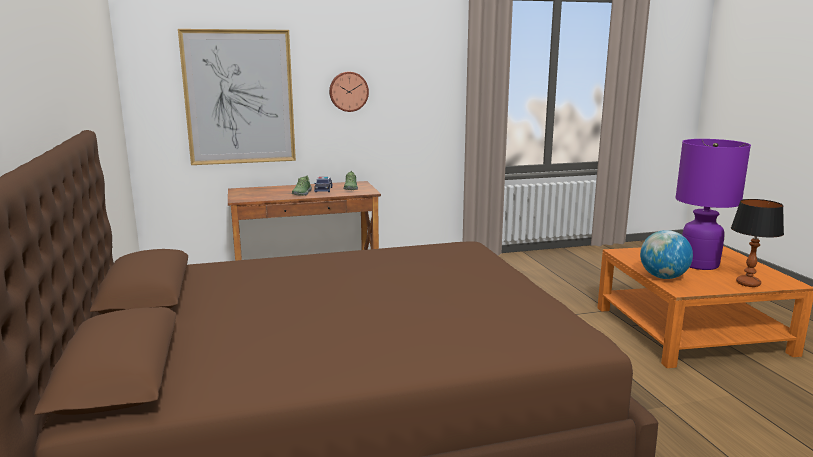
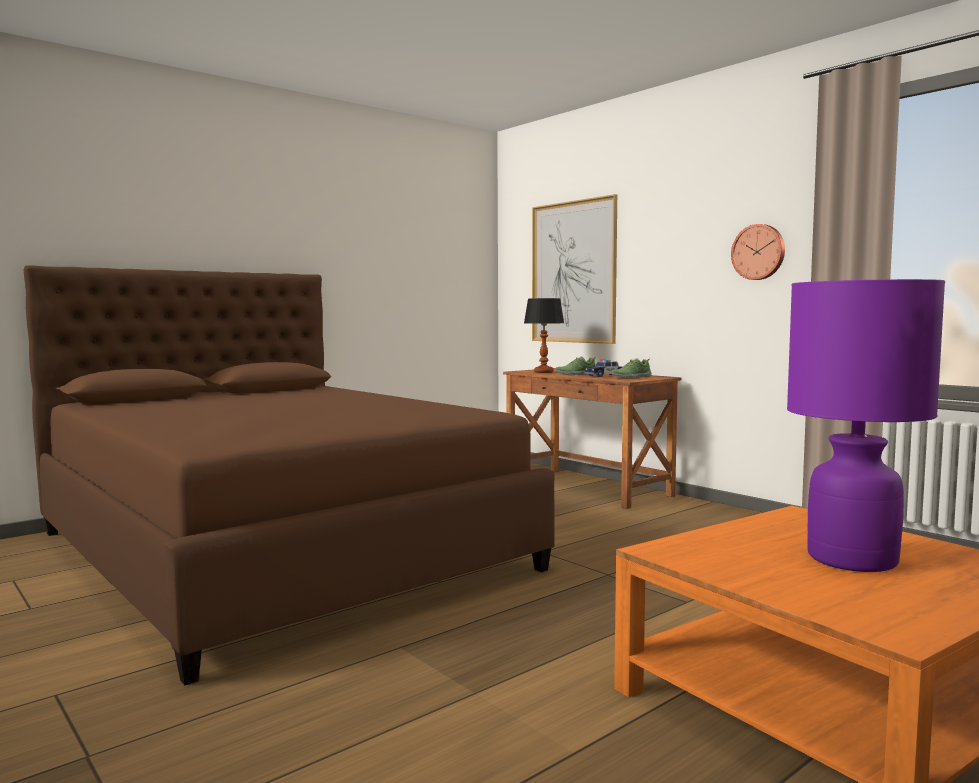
camera: 65 degrees right, 10 degrees down
(348, 91) = (671, 261): wall clock -> wall clock (759, 252)
(663, 277) = (708, 539): globe -> none
(748, 283) = (802, 595): table lamp -> table lamp (544, 372)

